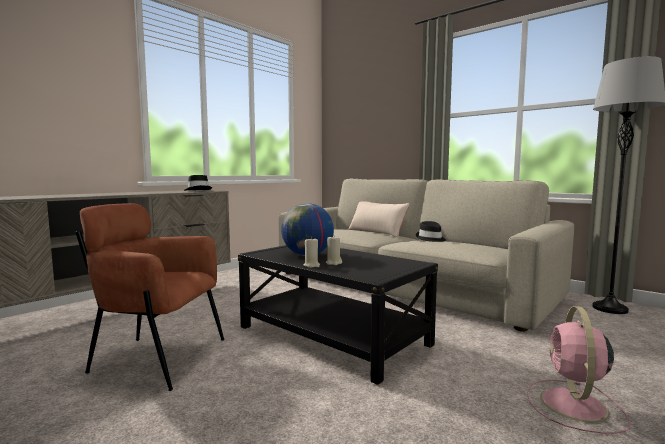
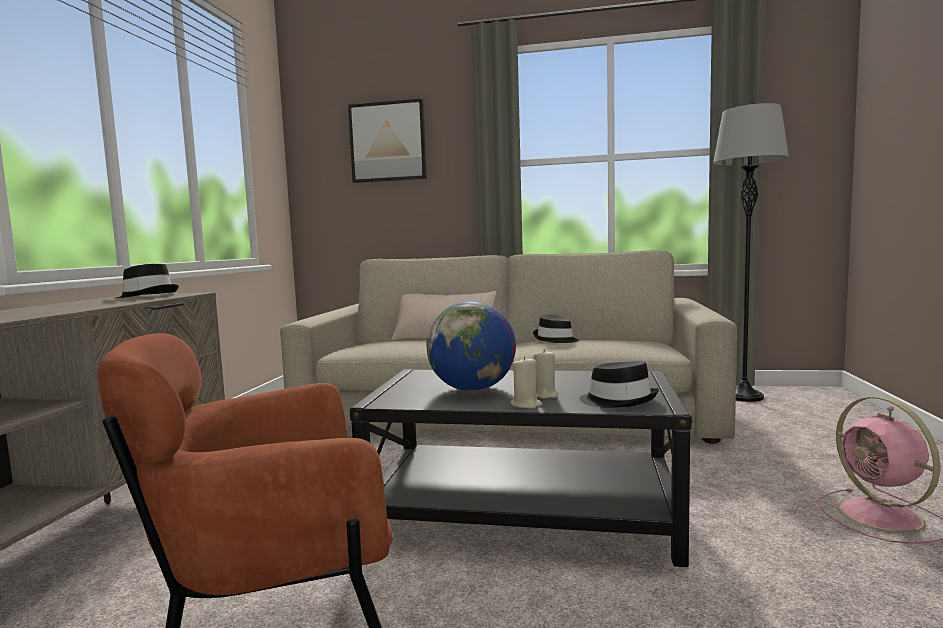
camera: 30 degrees left, 0 degrees up
(362, 272) = (618, 400): none -> black hat
(374, 104) = (387, 142): none -> picture

